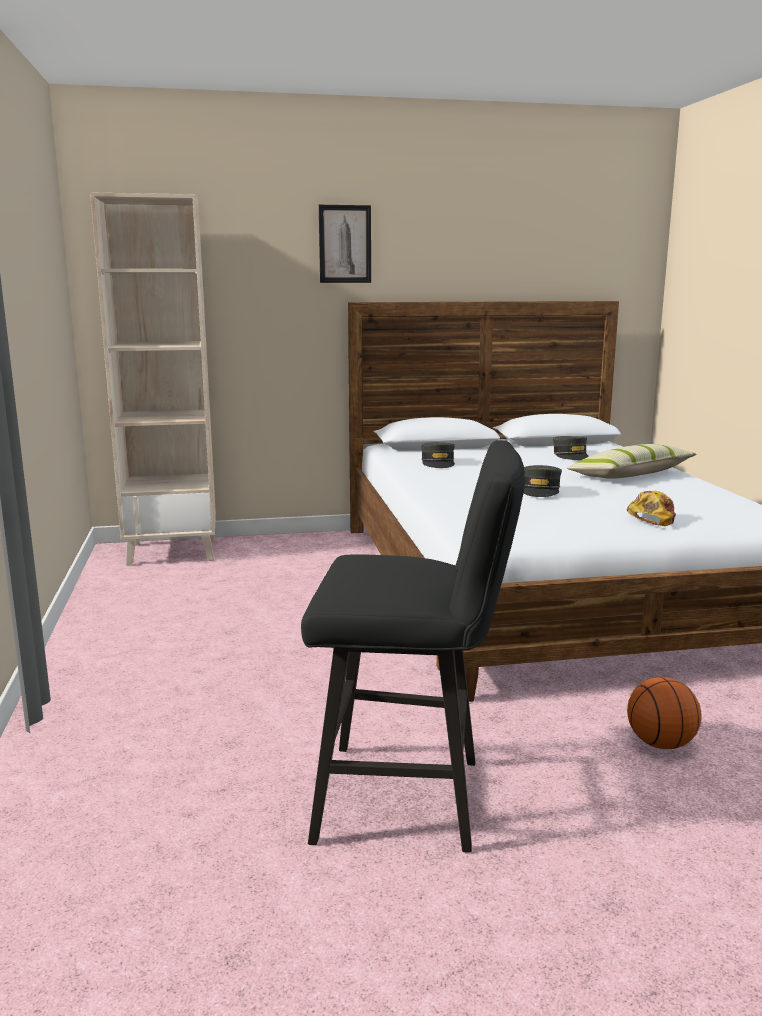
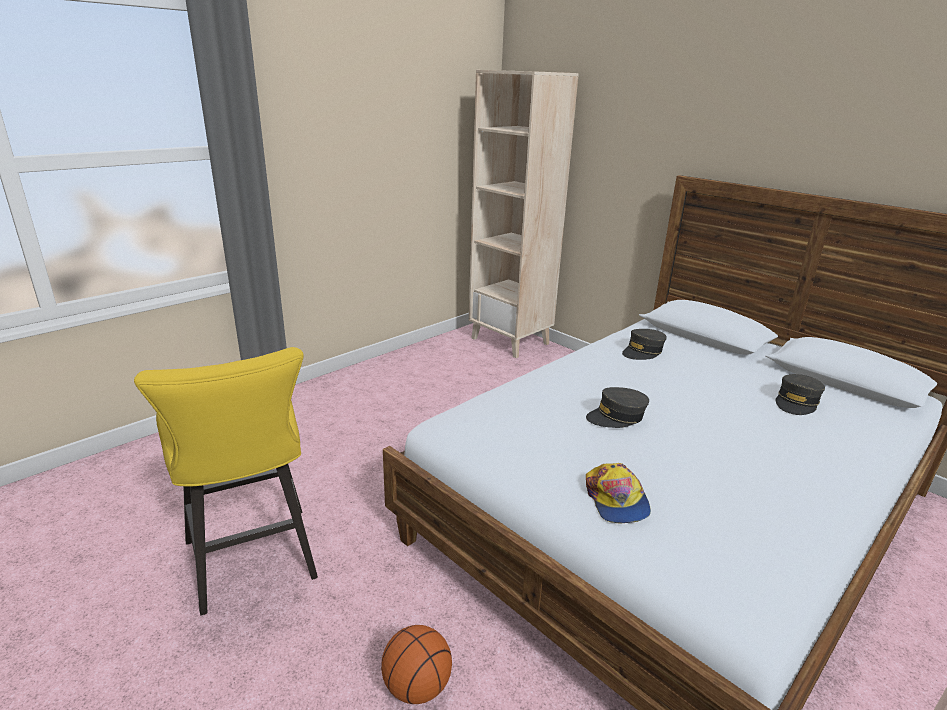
camera: 55 degrees right, 10 degrees up
(345, 244) = (691, 117): picture -> none
(413, 799) = (254, 565): black stool -> yellow stool
(630, 475) = (777, 454): pillow -> none
(651, 517) = (616, 500): cap -> cap turned 90 degrees clockwise

